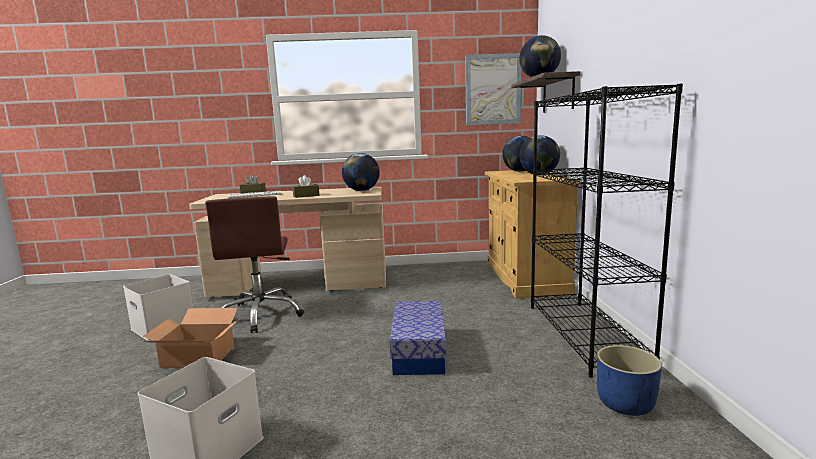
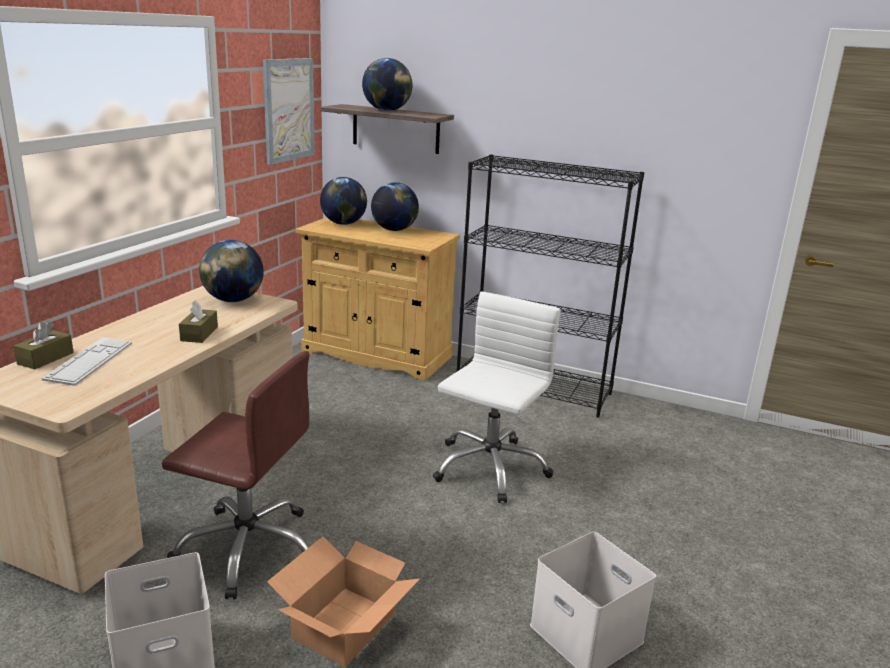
camera: 65 degrees left, 10 degrees up
(419, 351) = (489, 467): storage box -> white office chair
(626, 404) = (641, 422): blue planter -> none

